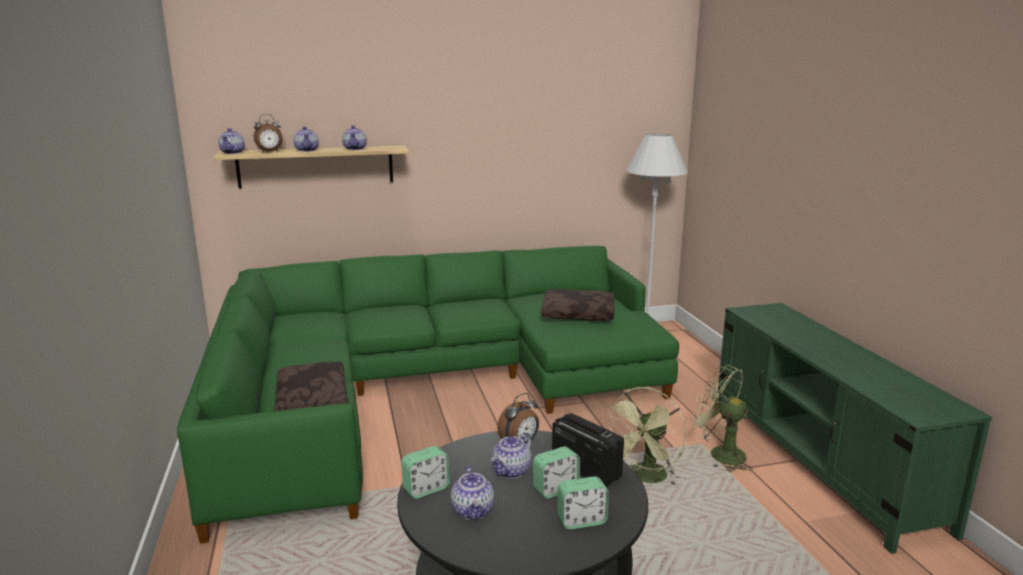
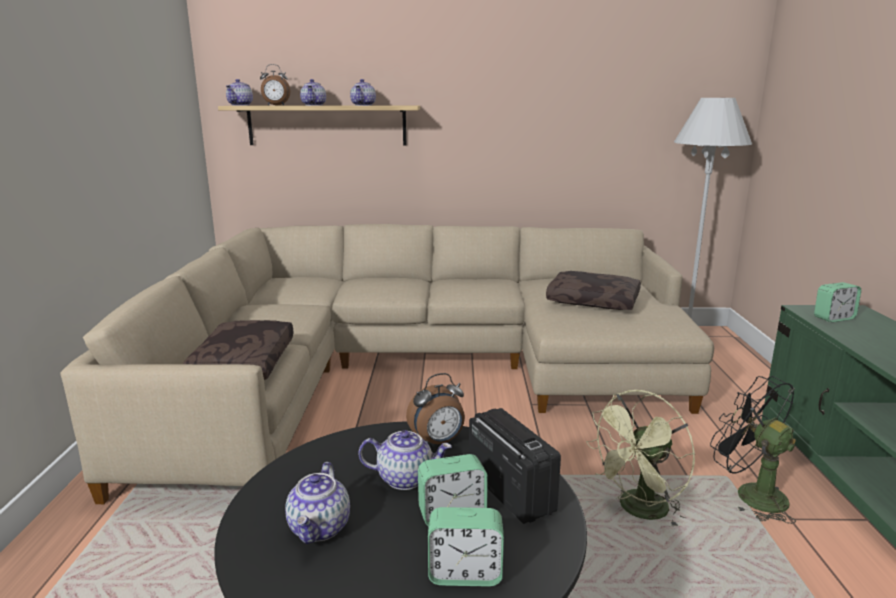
camera: 15 degrees right, 0 degrees up
(426, 390) = (414, 371): green sofa -> beige sofa
(426, 489) = (281, 485): alarm clock -> alarm clock (834, 318)
(512, 471) = (406, 478): teapot -> teapot turned 135 degrees counterclockwise
(719, 454) = (750, 494): green fan -> black fan

